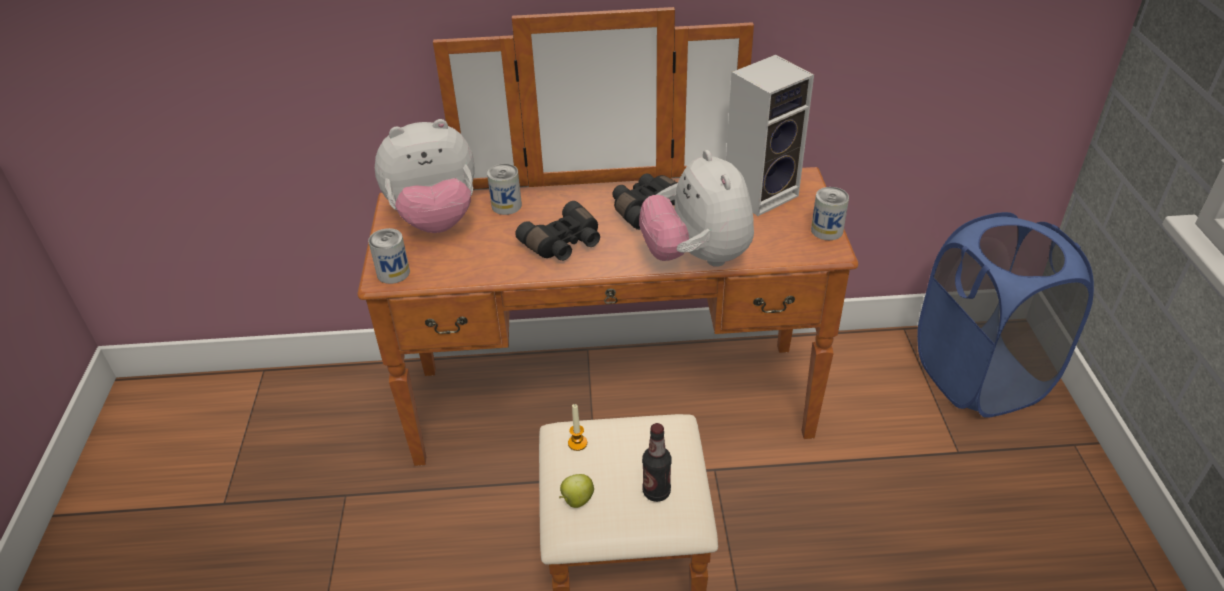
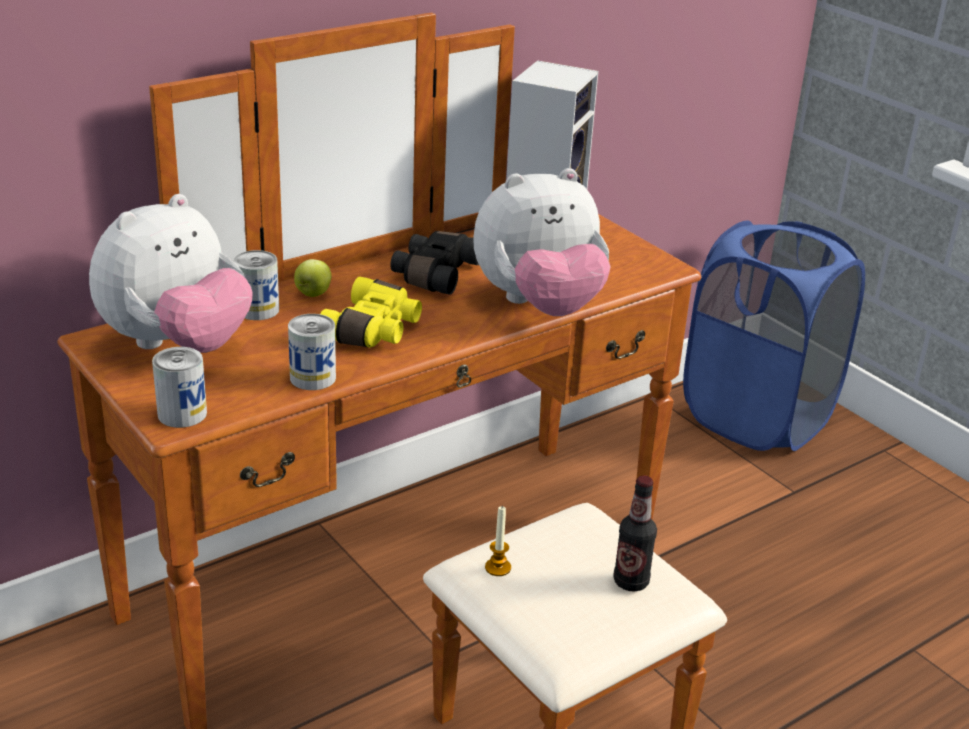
camera: 35 degrees left, 10 degrees down
(564, 244) = (374, 330): black binoculars -> yellow binoculars
(576, 500) = (552, 623): apple -> apple (313, 294)
(696, 257) = (539, 306): plush toy -> plush toy turned 60 degrees counterclockwise
(827, 230) = (644, 251): can -> can (312, 378)

